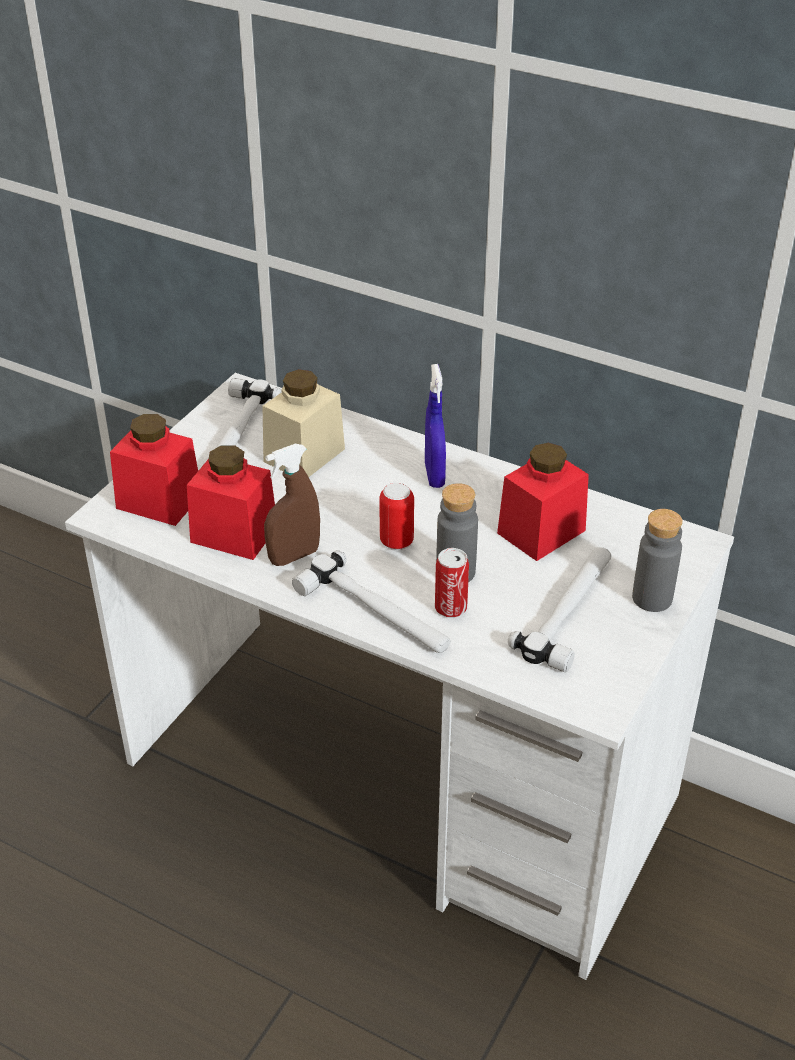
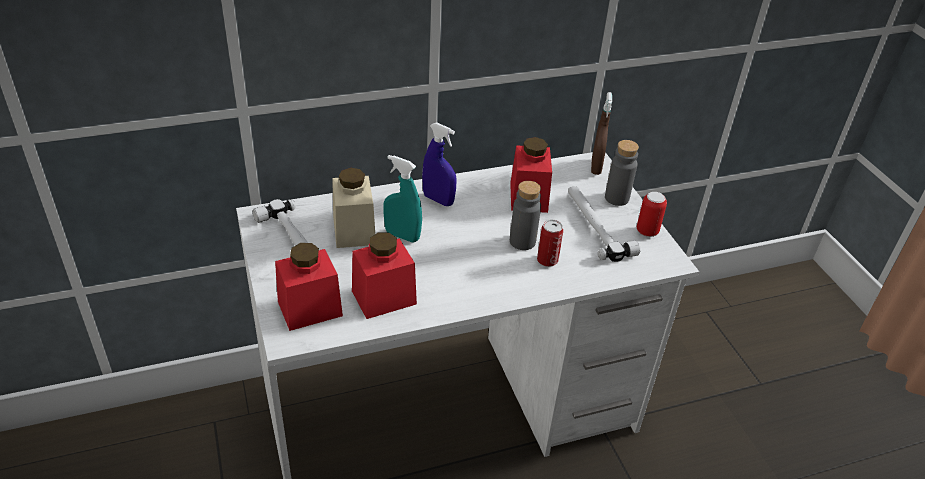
camera: 50 degrees left, 0 degrees up
(294, 556) = (435, 287): brown spray bottle -> brown spray bottle (596, 167)
(341, 488) = (402, 236): none -> turquoise spray bottle
(375, 613) = (519, 287): hammer -> none
(396, 541) = (472, 245): can -> can (647, 231)

